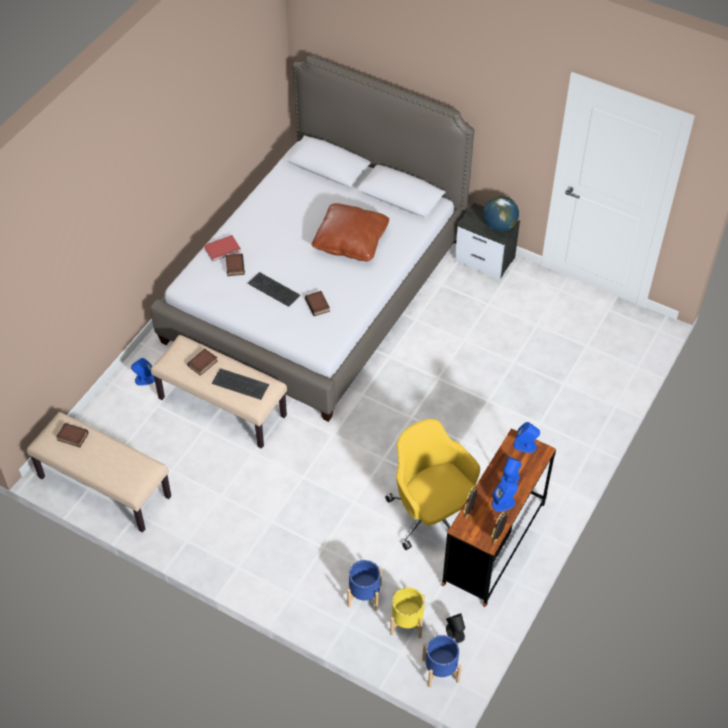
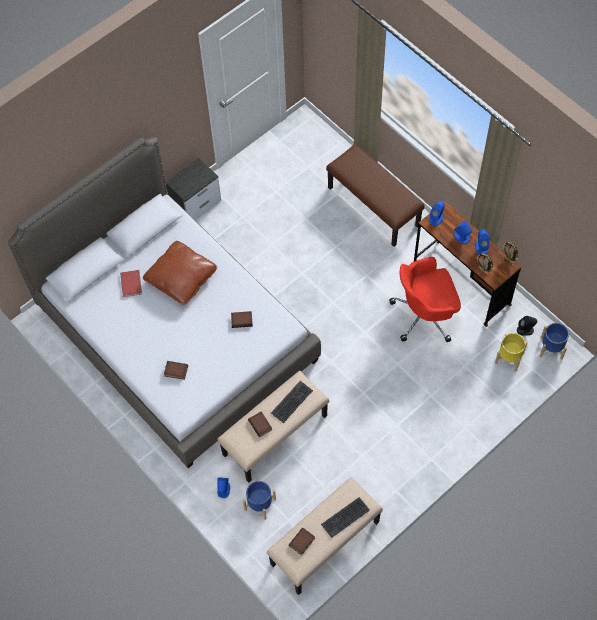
camera: 70 degrees left, 10 degrees up
(223, 249) = (151, 376): red book -> red book (132, 283)
(274, 289) = (213, 347): keyboard -> keyboard (345, 517)
(364, 595) = (479, 379): blue planter -> blue planter (260, 504)
(432, 515) = (425, 315): yellow office chair -> red office chair
(499, 226) = (198, 173): globe -> none
(563, 424) = (374, 206): none -> brown bench

